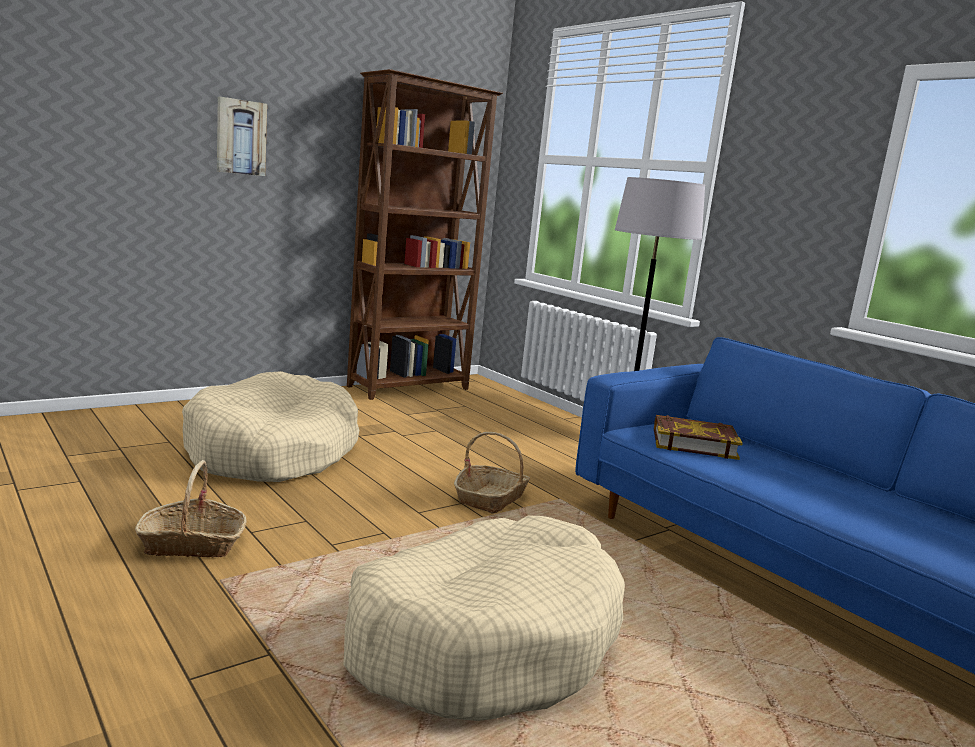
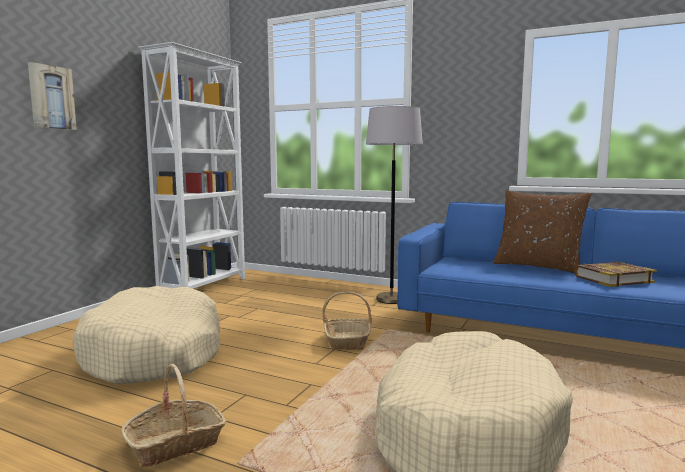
camera: 25 degrees left, 5 degrees down
(410, 388) = (205, 286): brown bookcase -> white bookcase
(693, 443) = (474, 268): book -> book (613, 279)
(805, 466) = (538, 267): none -> brown pillow

